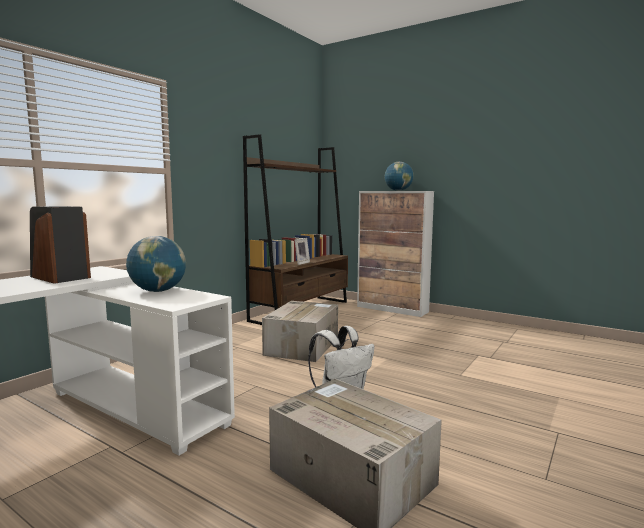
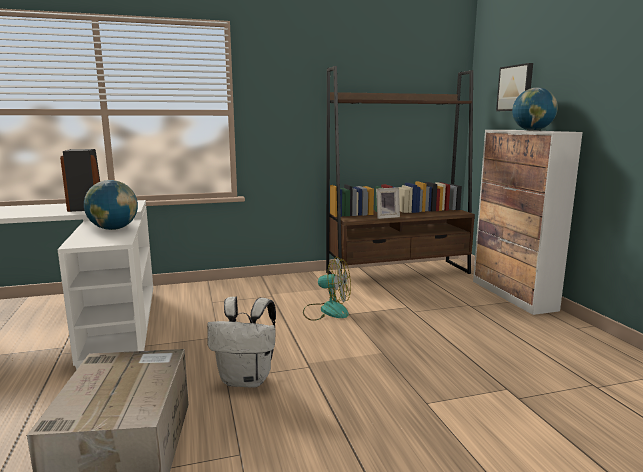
camera: 40 degrees right, 5 degrees up
(302, 345) = (327, 311): cardboard box -> fan
(370, 162) = (516, 88): none -> picture

